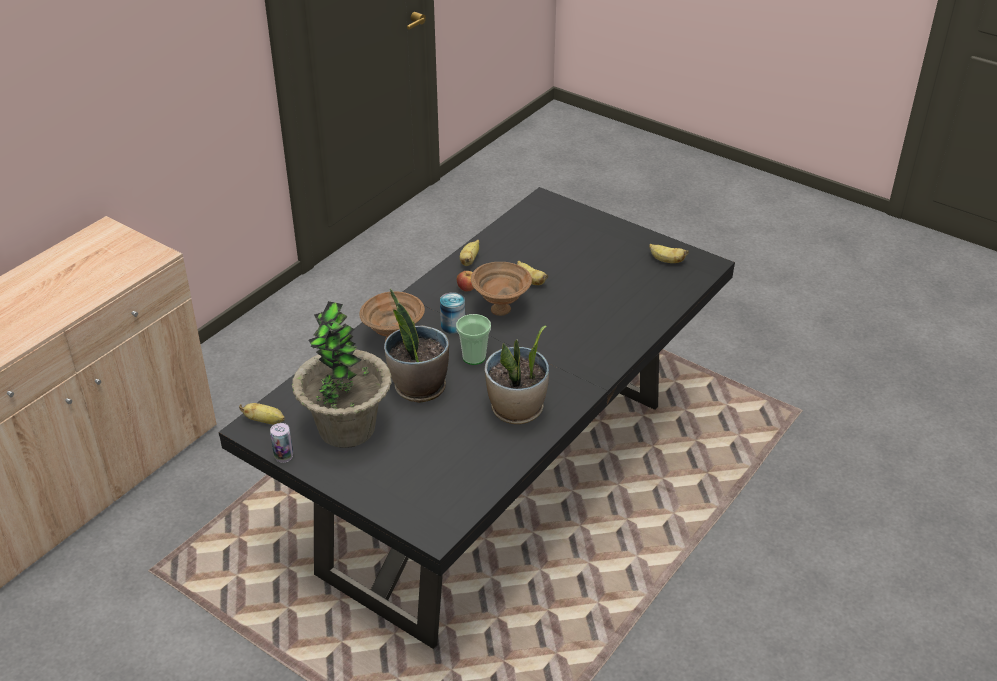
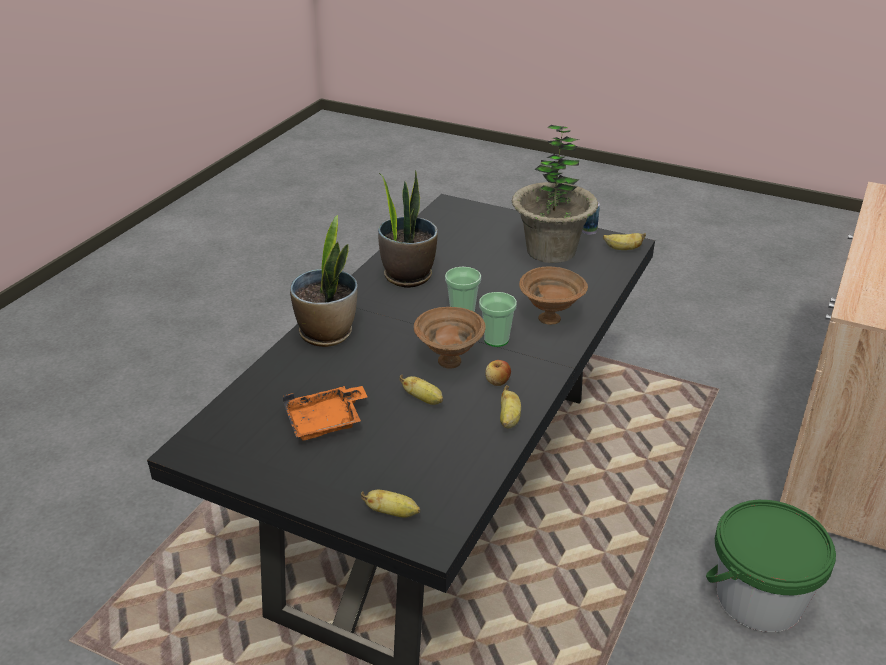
camera: 170 degrees right, 5 degrees down
(280, 376) = (758, 598): none -> green bucket
(418, 387) = (505, 284): potted plant -> potted plant (327, 334)
(453, 325) = (496, 339): can -> cup
(607, 273) = (326, 422): none -> orange tray
(666, 261) = (244, 449): banana -> banana (392, 513)

